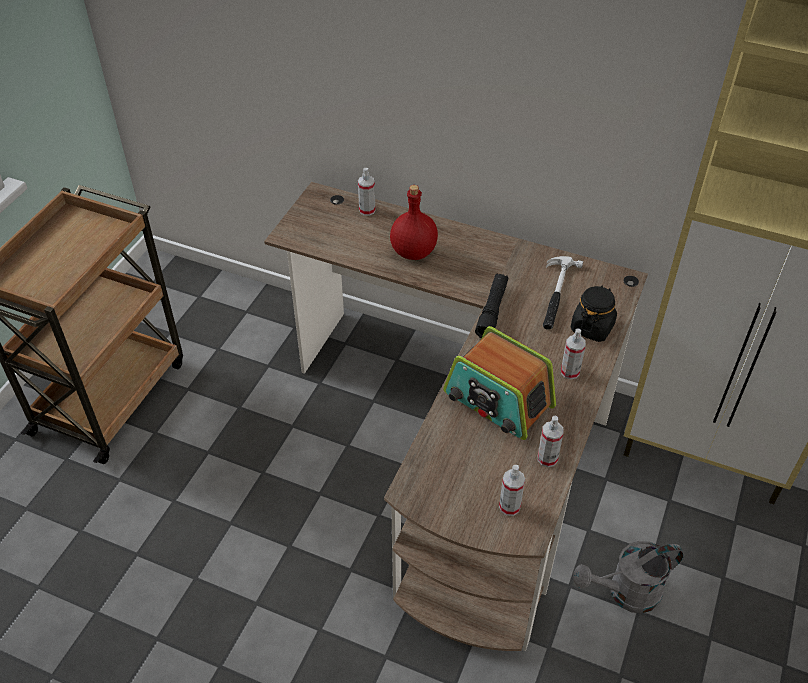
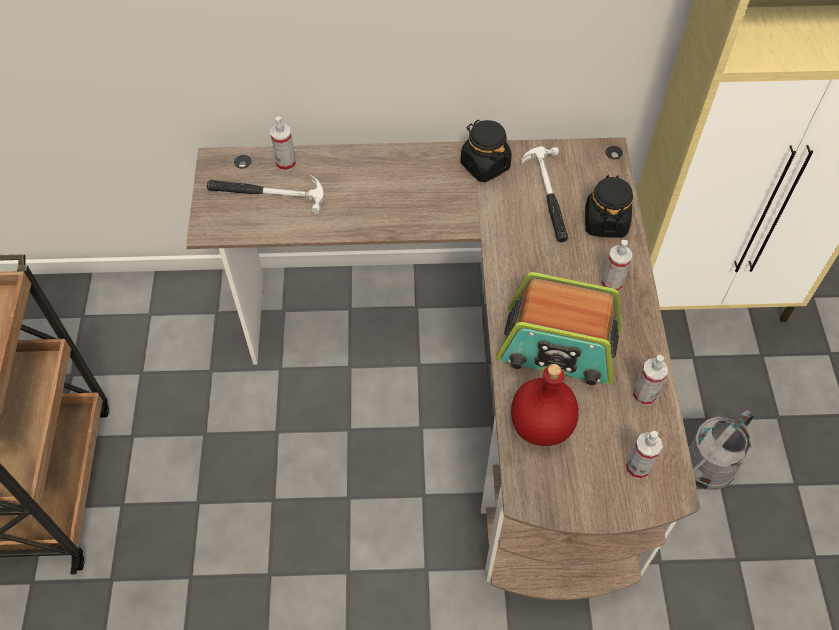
camera: 25 degrees left, 10 degrees up
(341, 225) = (266, 193): none -> hammer
(413, 251) = (367, 198): red bottle -> red bottle (540, 425)
(492, 310) = (493, 240): black flashlight -> none
(517, 257) = (484, 165): none -> black jar

